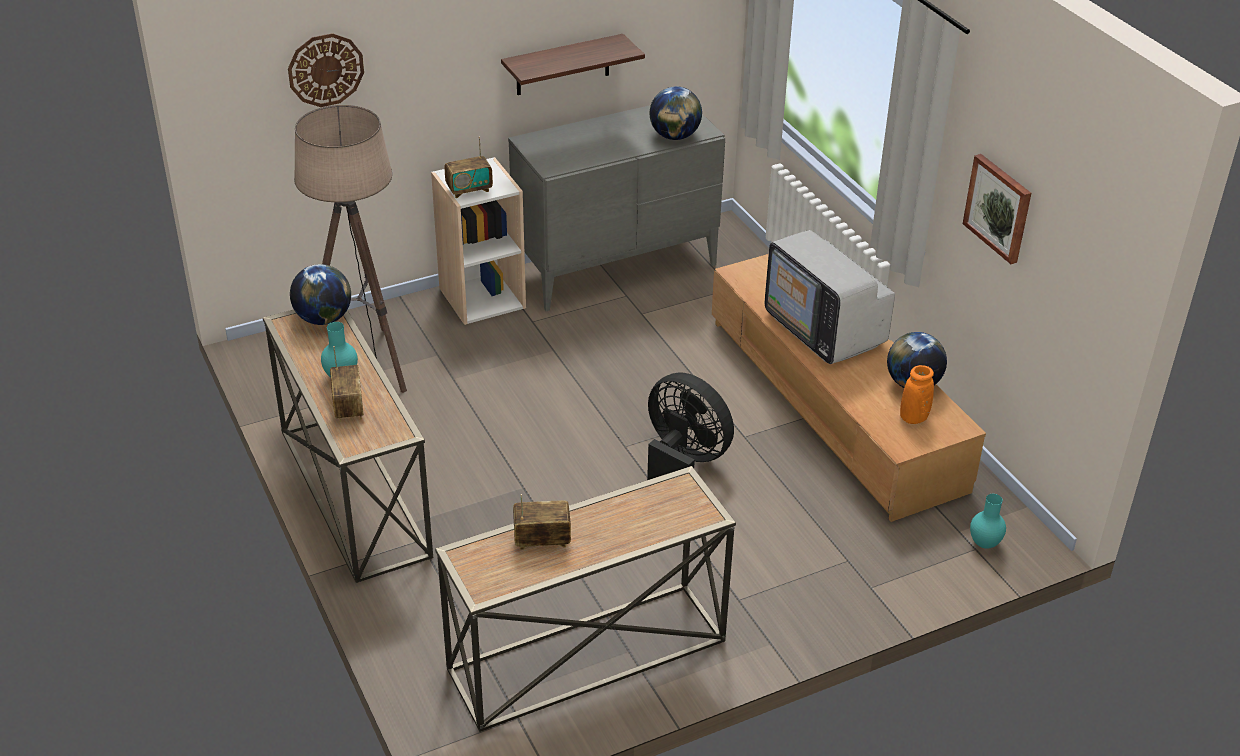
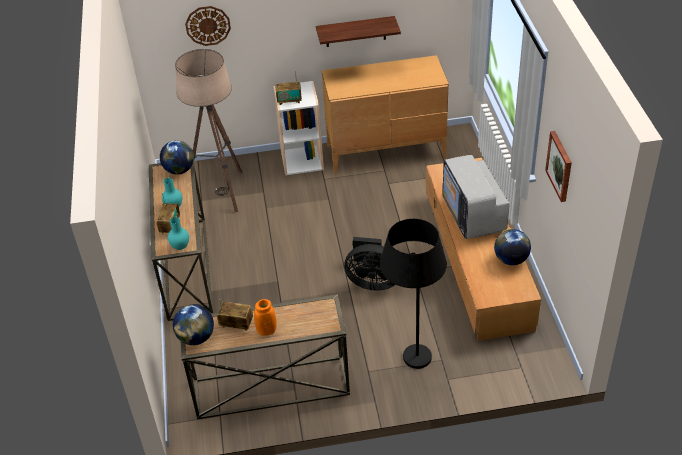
camera: 20 degrees right, 5 degrees up
(616, 267) = (386, 151): grey cabinet -> brown cabinet
(674, 136) = (418, 81): globe -> globe (196, 338)
(683, 462) = (373, 281): black fan -> black fan turned 135 degrees clockwise
(809, 583) = (412, 369): none -> black floor lamp
(913, 418) = (501, 281): orange vase -> orange vase (266, 330)
(983, 543) = (528, 365): turquoise vase -> turquoise vase (180, 246)

